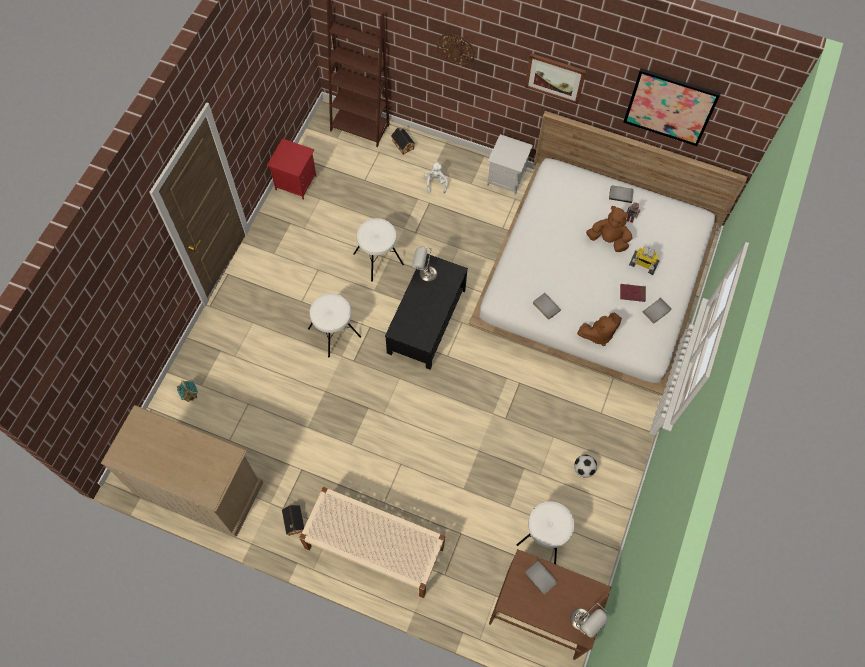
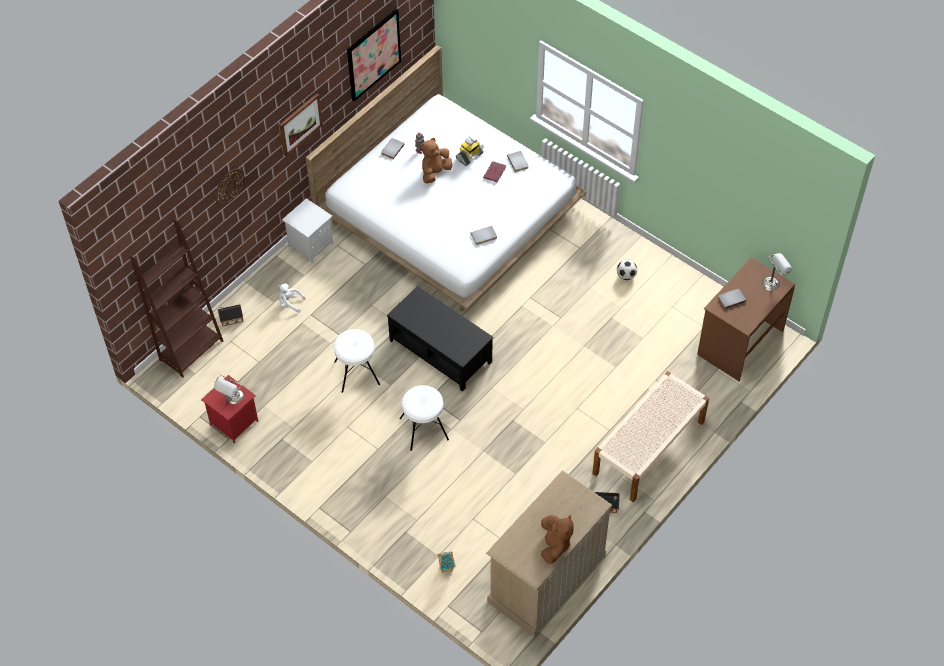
camera: 70 degrees left, 10 degrees down
(424, 273) = (409, 320): white table lamp -> white table lamp (232, 399)
(544, 536) = (676, 321): white stool -> none
(598, 334) = (524, 208): brown plush toy -> brown plush toy (555, 545)

